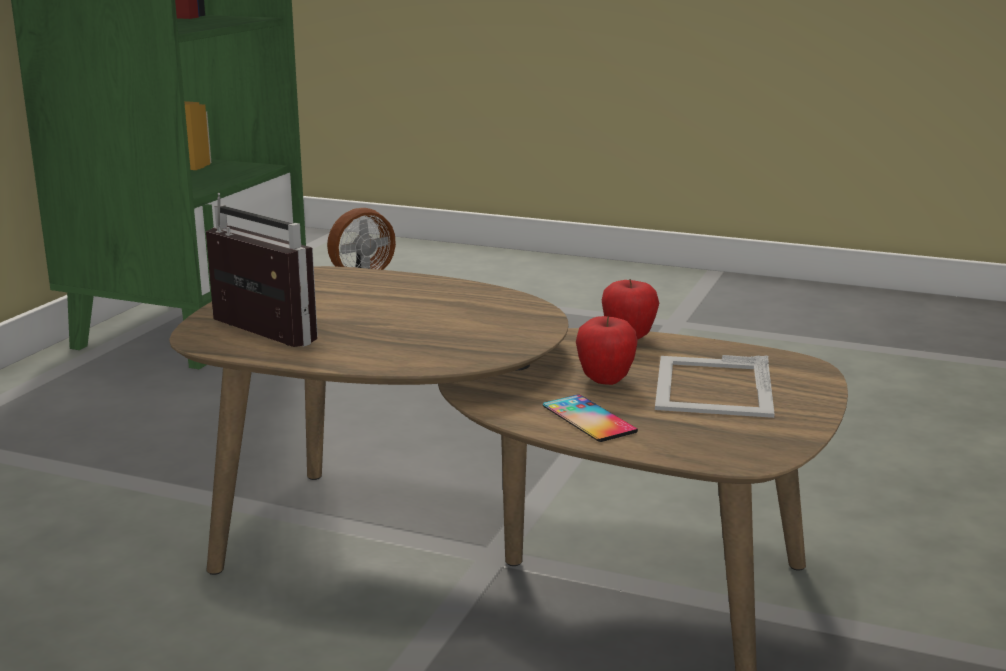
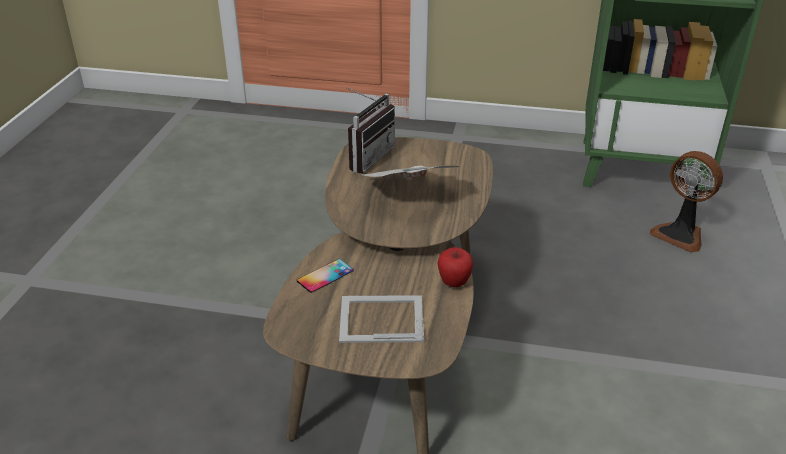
camera: 80 degrees right, 15 degrees up
(408, 317) = (409, 194): none -> newspaper
(605, 381) = (380, 278): apple -> none

